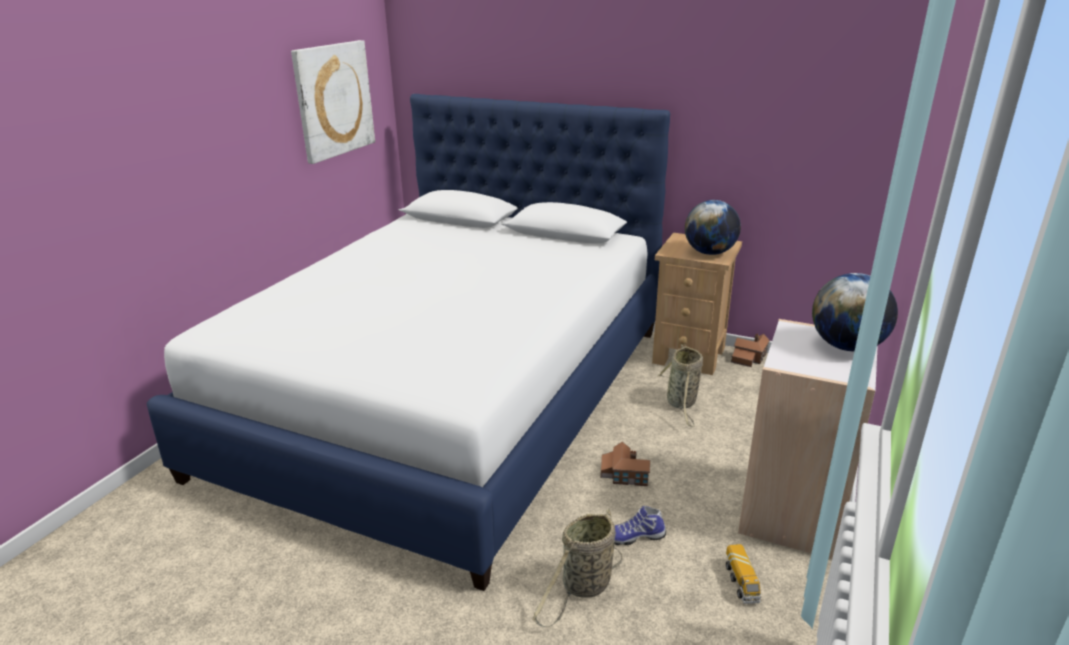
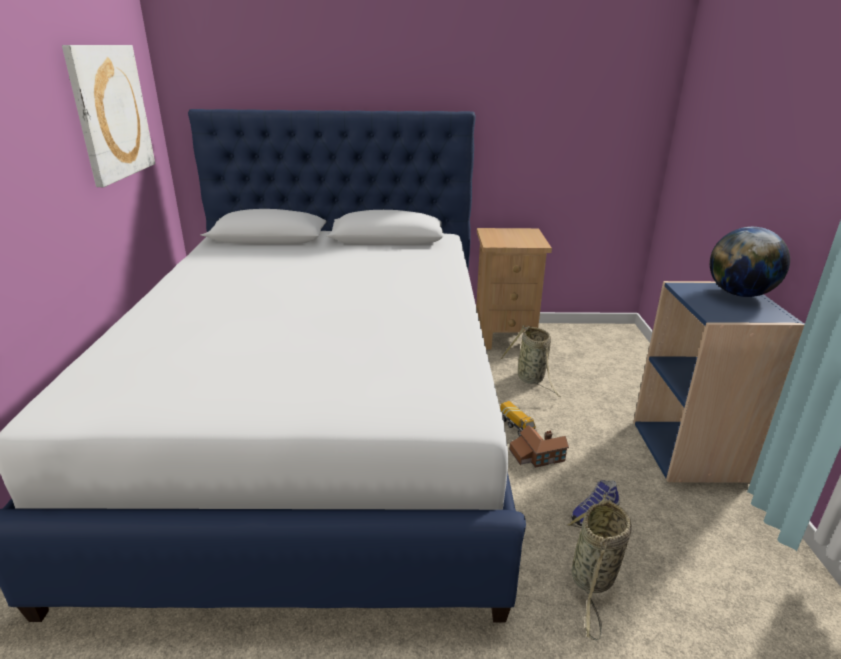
camera: 25 degrees left, 0 degrees up
(710, 253) = (525, 240): globe -> none
(741, 583) = (708, 527): toy truck -> toy truck (517, 427)
(749, 357) = (551, 329): toy house -> none
(793, 512) = (690, 451): white bookcase -> blue bookcase

